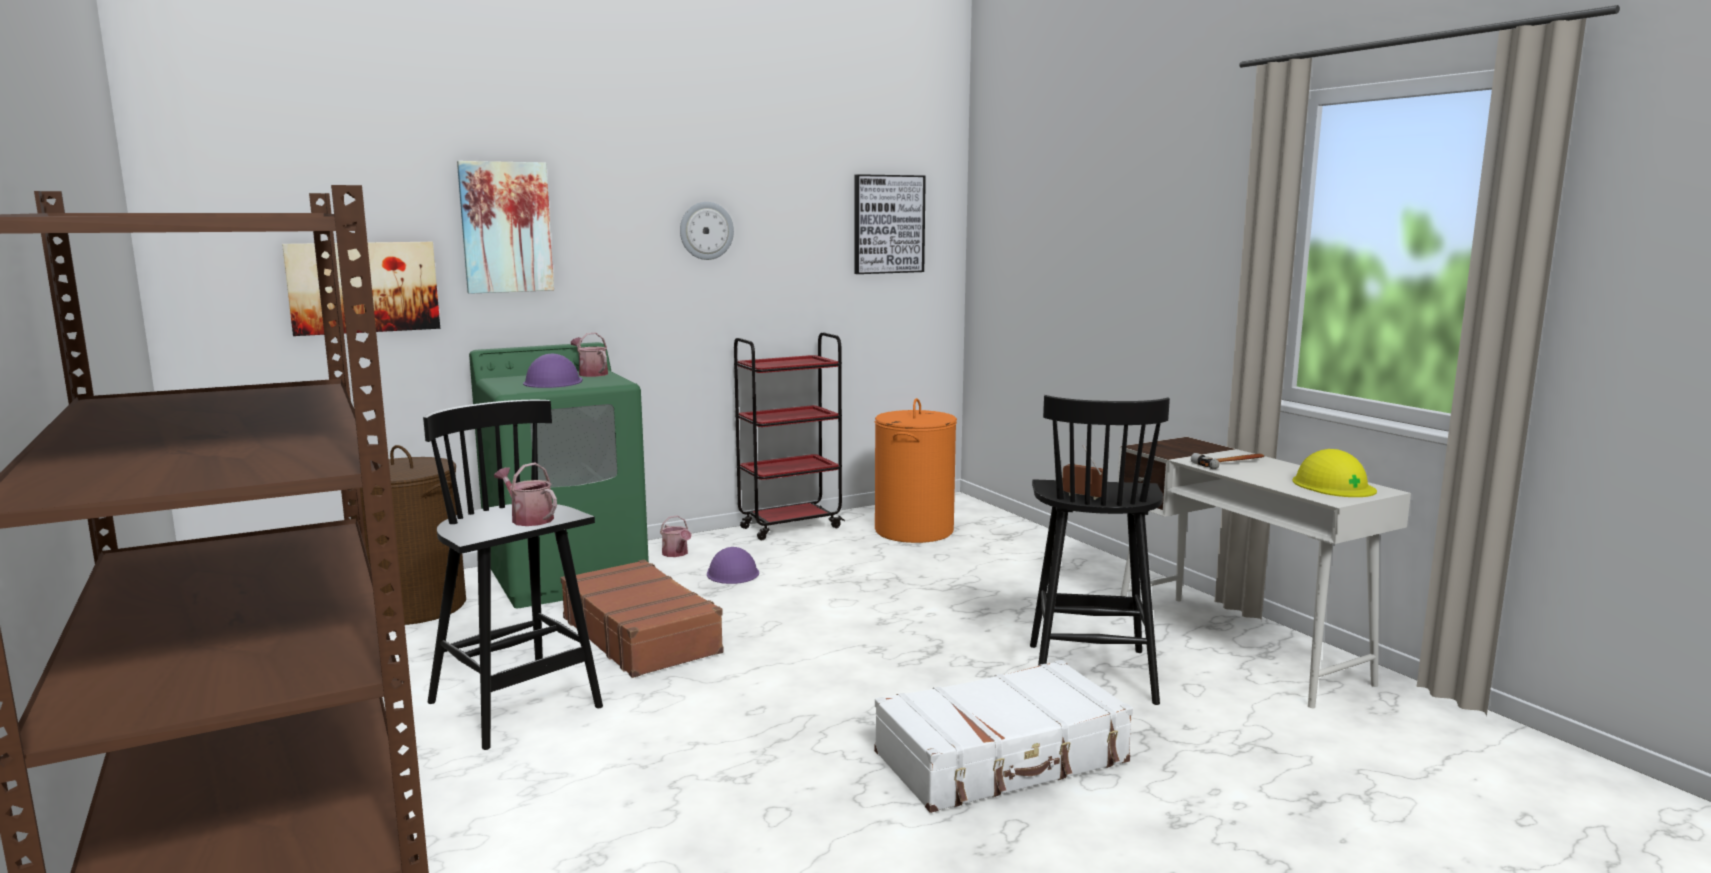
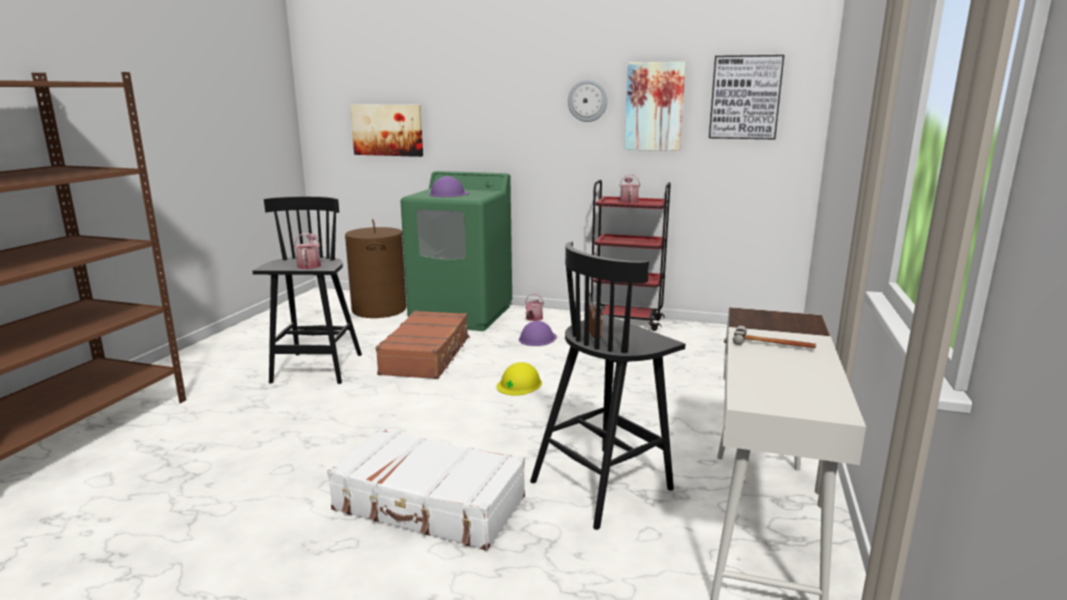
camera: 45 degrees right, 5 degrees up
(506, 227) = (460, 96): picture -> picture (654, 107)
(591, 373) = (483, 192): watering can -> watering can (628, 201)
(914, 531) = (701, 347): orange laundry basket -> none
(1333, 485) = (800, 391): yellow hard hat -> yellow hard hat (519, 384)

